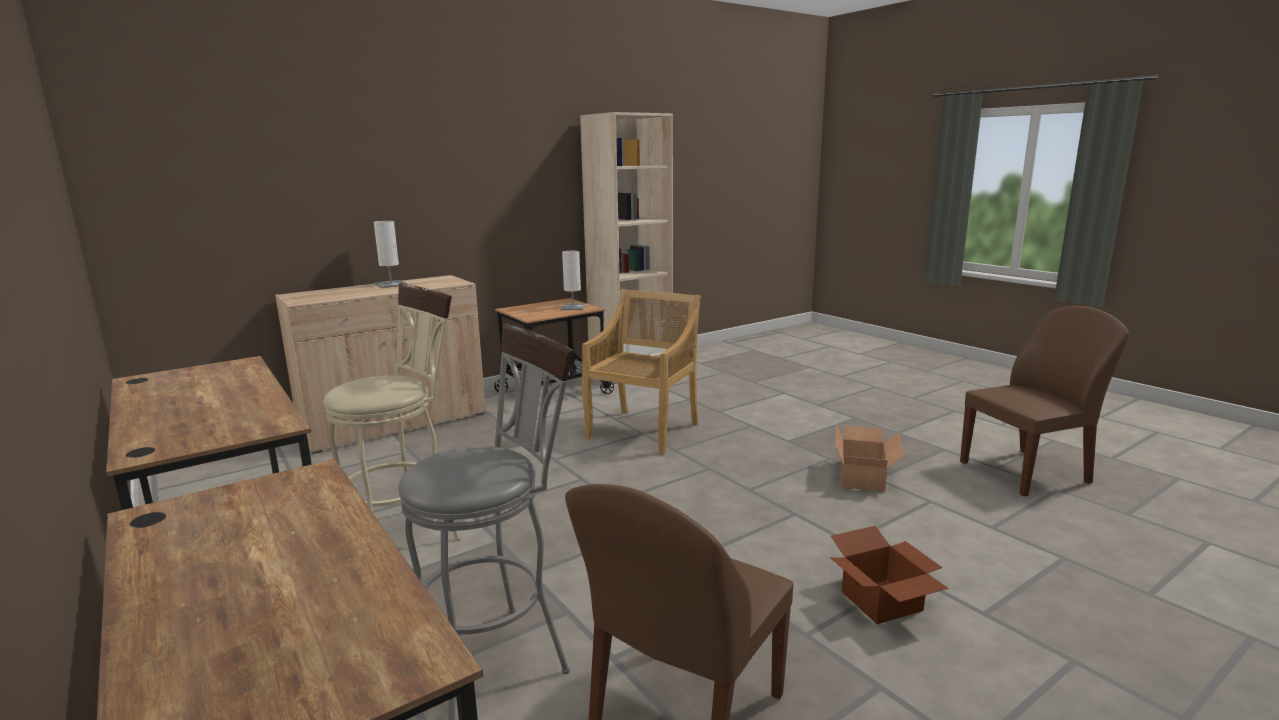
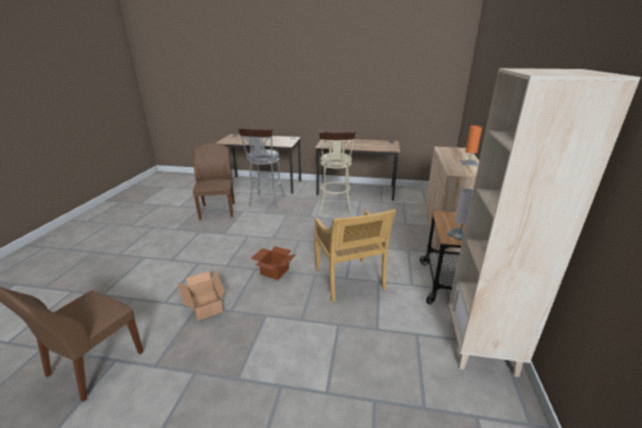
camera: 135 degrees right, 10 degrees up
(391, 285) = (468, 163): white table lamp -> orange table lamp
(882, 602) = (179, 247): cardboard box -> cardboard box (274, 271)

